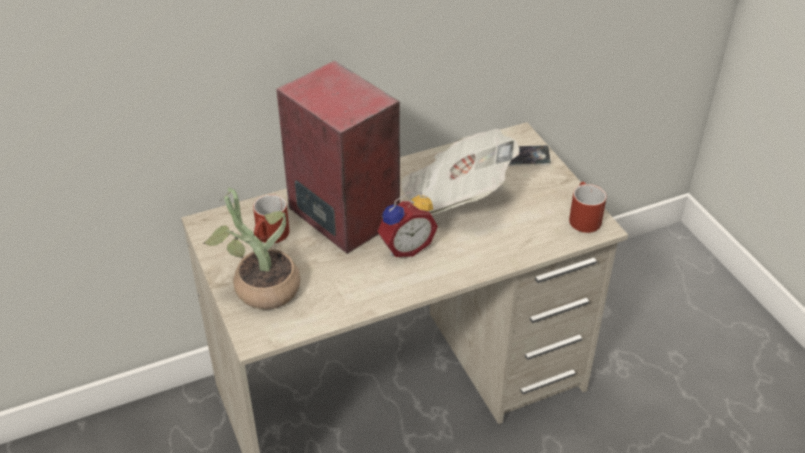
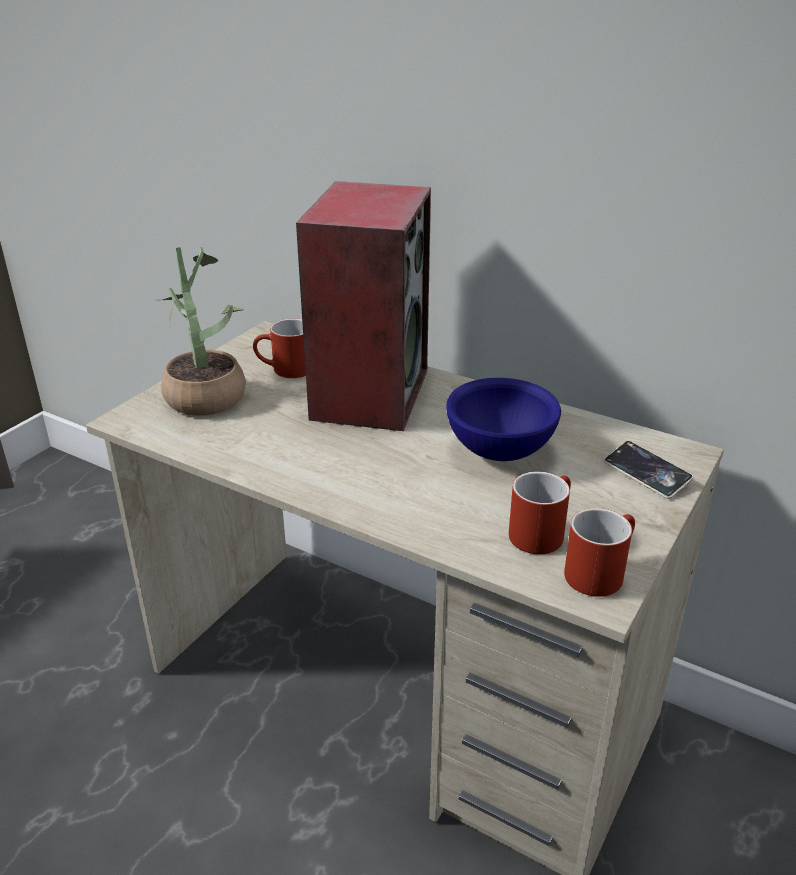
camera: 55 degrees right, 10 degrees down
(405, 246) = (363, 451): alarm clock -> none
(455, 195) = (498, 450): newspaper -> blue bowl
(537, 219) = (540, 531): none -> red mug

